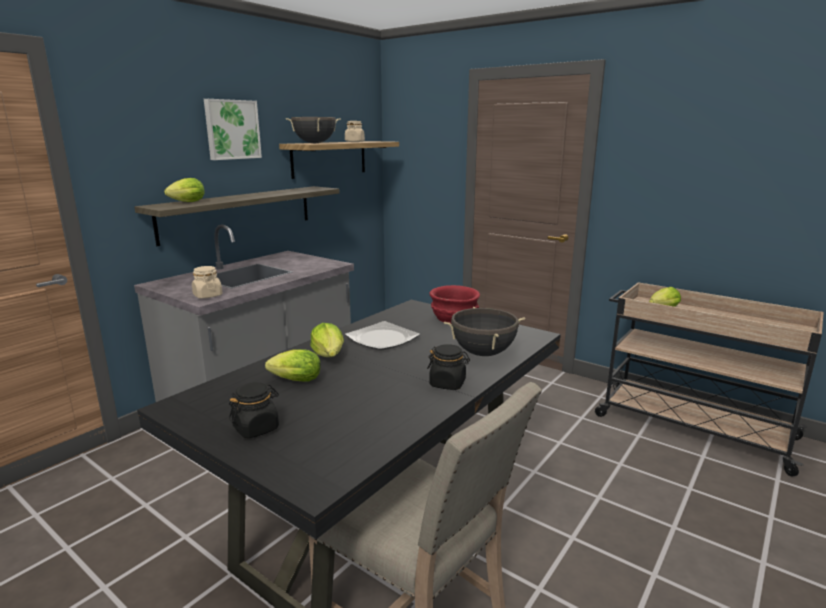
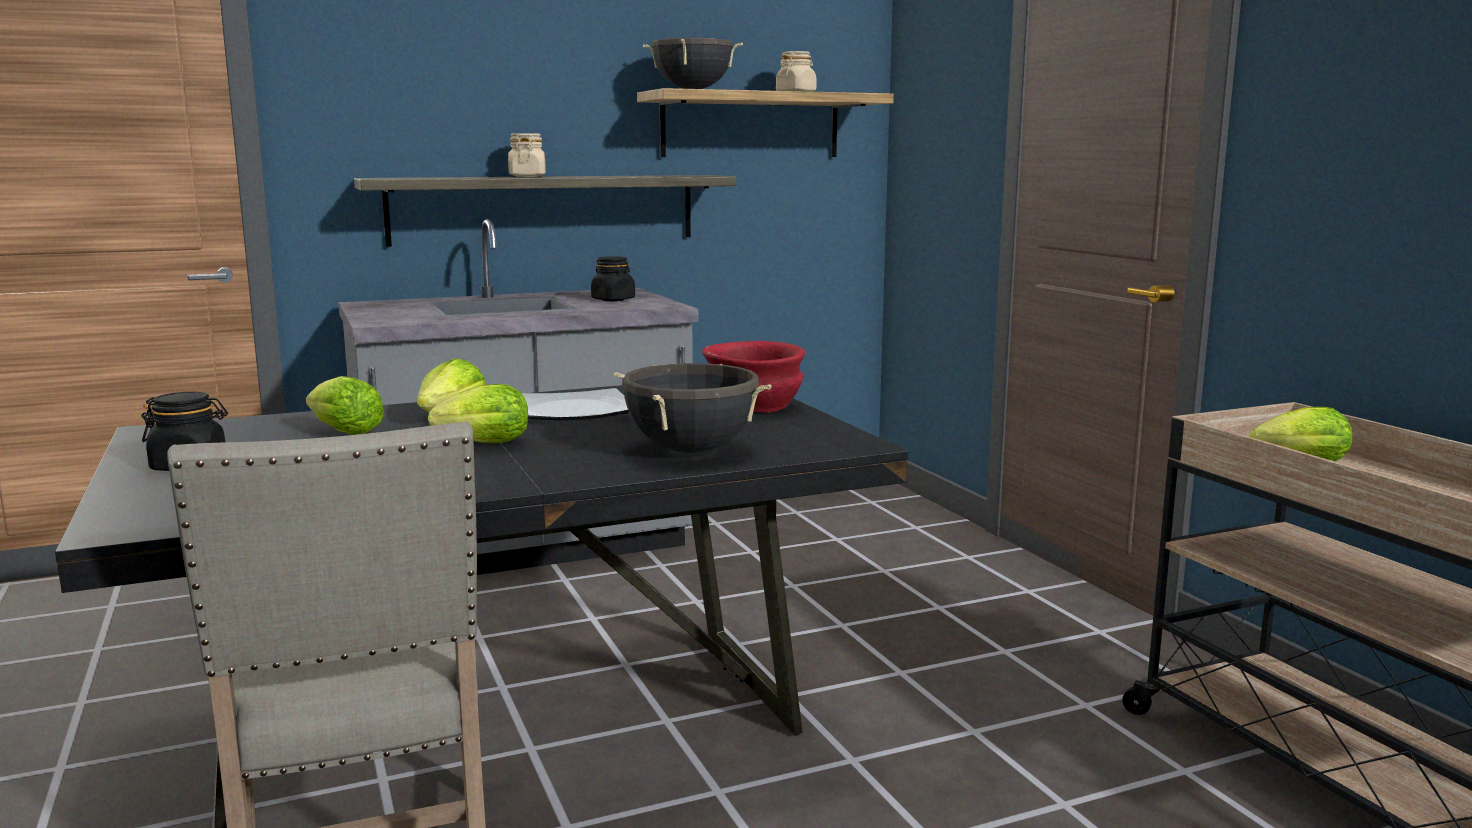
camera: 30 degrees right, 5 degrees down
(185, 202) = (431, 177): lettuce -> lettuce (479, 444)
(207, 295) = (392, 319): beige jar -> beige jar (527, 176)
(232, 129) = (541, 63): picture -> none
(448, 383) = (540, 472): black jar -> black jar (613, 300)

